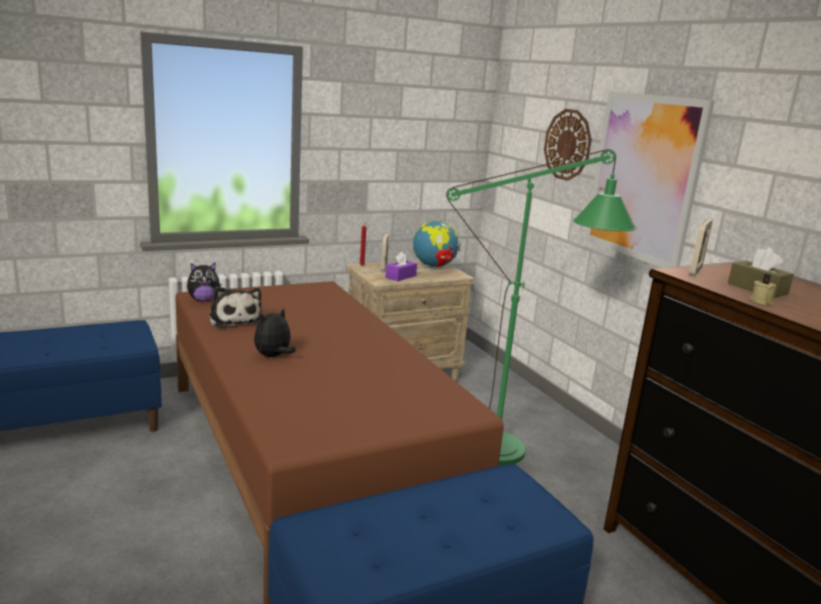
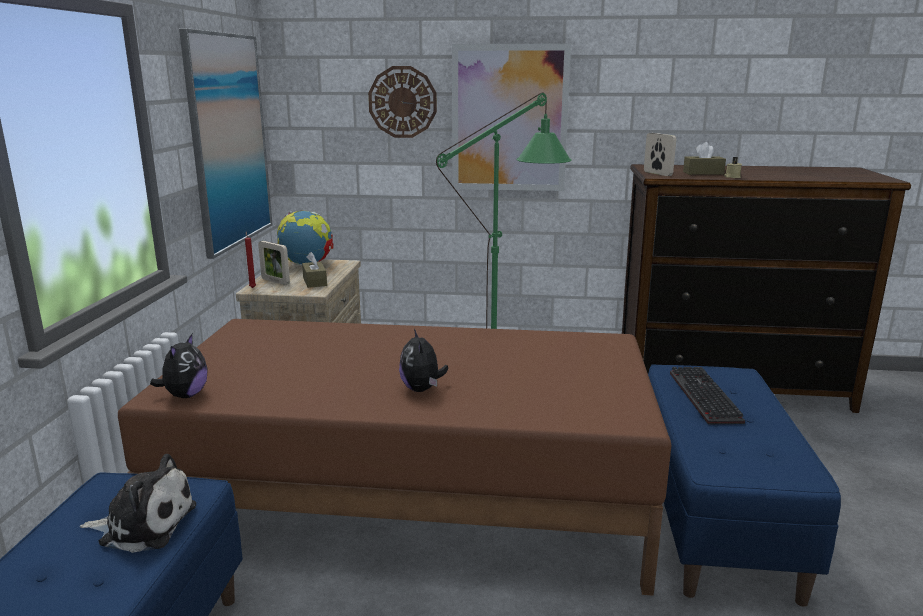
camera: 55 degrees left, 0 degrees up
(234, 319) = (283, 389): plush toy -> plush toy (144, 524)
(400, 276) = (315, 281): purple tissue box -> brown tissue box
(413, 154) = (229, 141): none -> picture
(465, 503) = (701, 396): none -> keyboard

